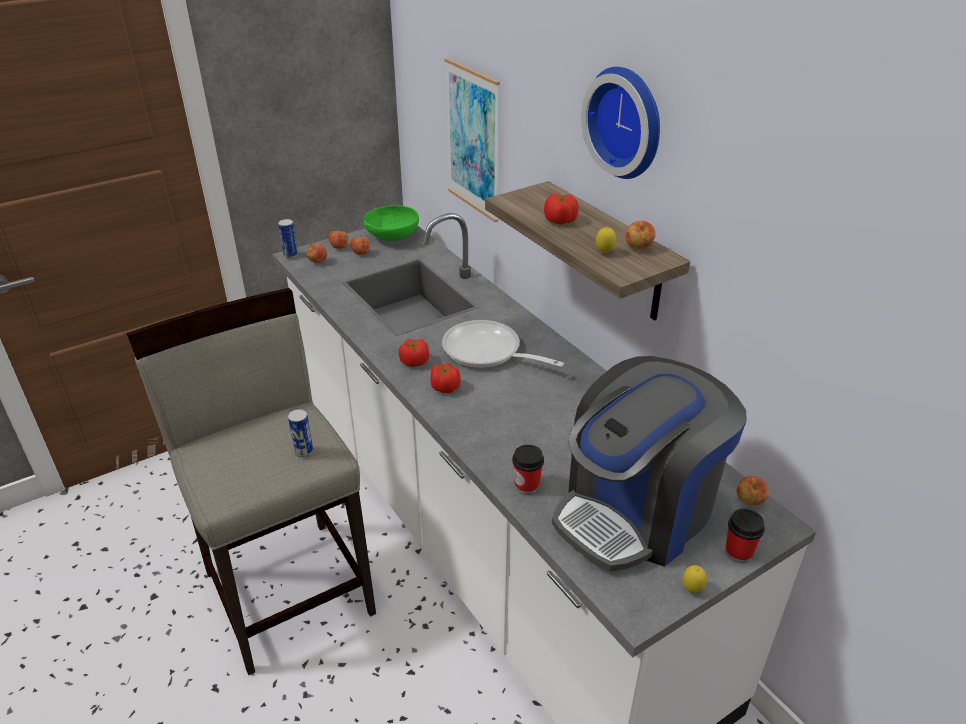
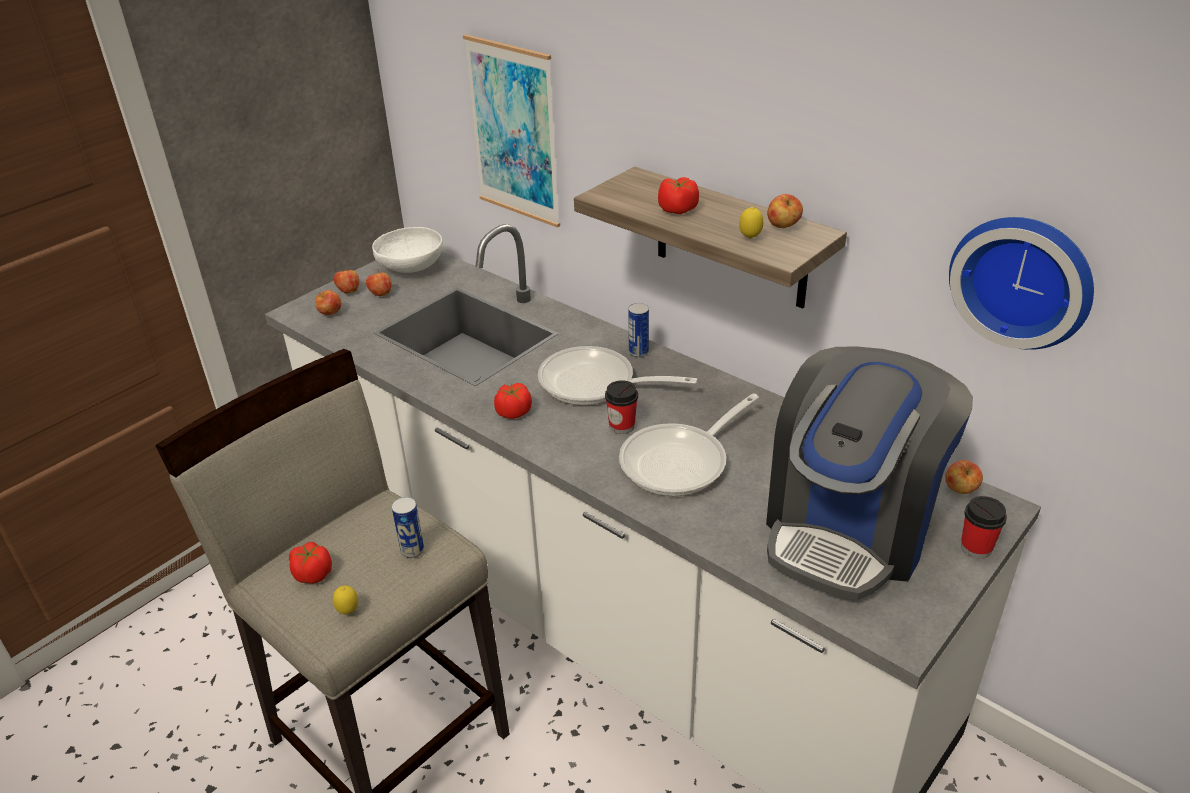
camera: 15 degrees left, 0 degrees up
(290, 255) = (290, 311): can -> can (638, 352)
(392, 238) = (411, 268): green bowl -> white bowl
(445, 387) = (565, 435): tomato -> tomato (313, 574)
(524, 427) = (681, 462): none -> frying pan
(526, 486) = (716, 528): cup -> cup (622, 426)
(628, 122) = (747, 82): wall clock -> wall clock (1023, 279)
(691, 590) = (948, 599): lemon -> lemon (348, 612)

